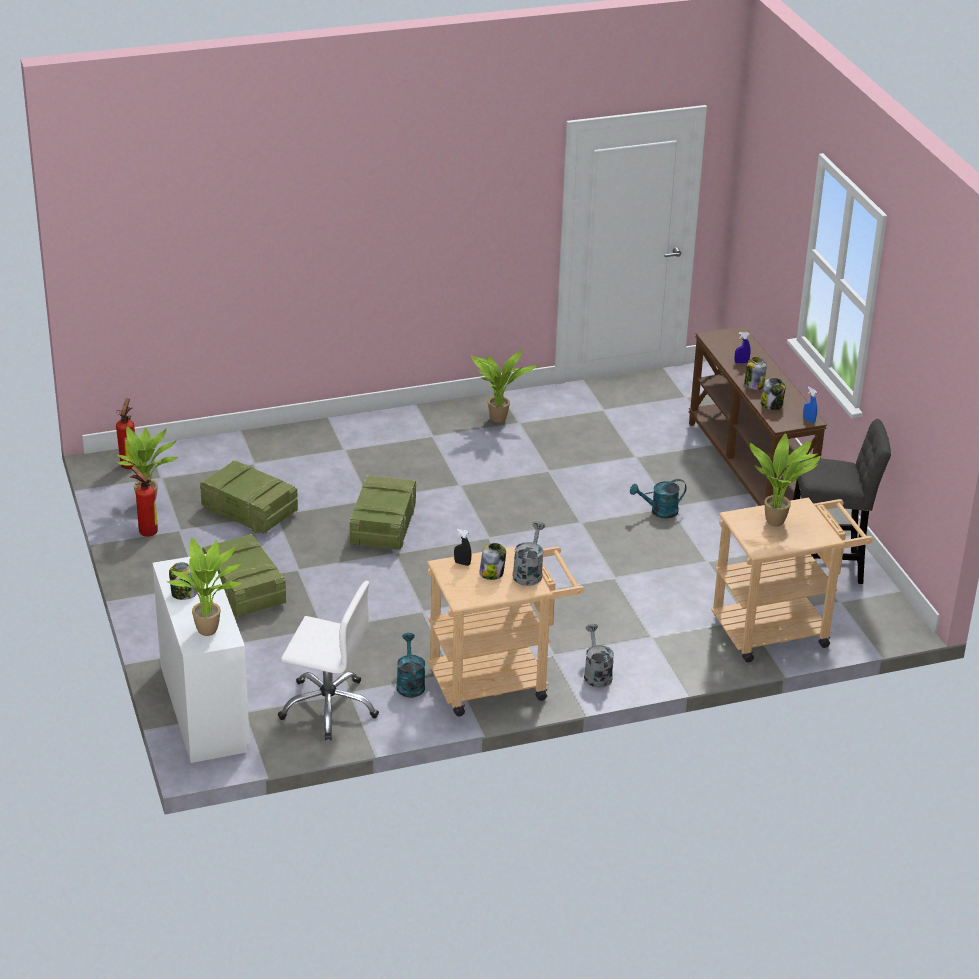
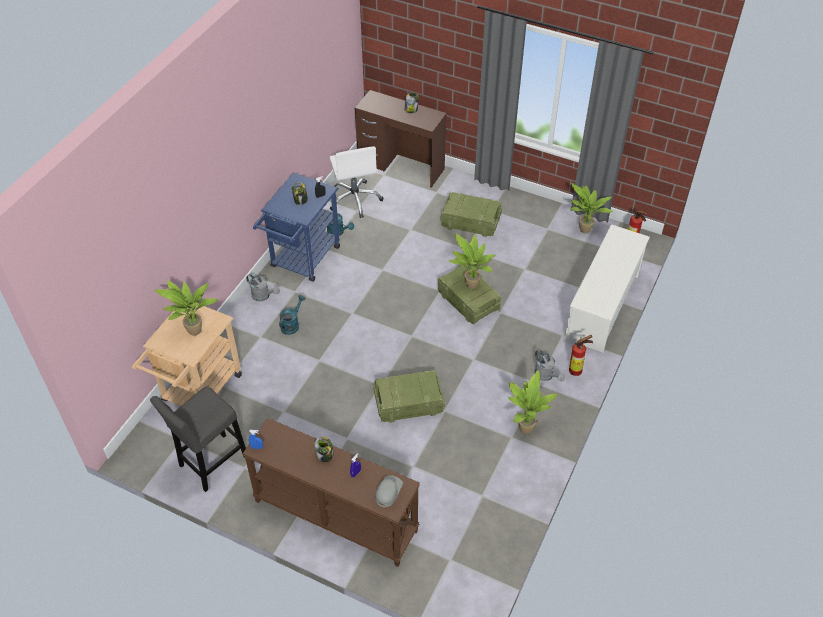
camera: 135 degrees right, 15 degrees up
(146, 531) = (558, 217): fire extinguisher -> fire extinguisher (577, 371)
(203, 707) = (401, 166): white desk -> brown desk
(211, 631) = (375, 103): potted plant -> potted plant (470, 287)
(250, 512) = (537, 262): crate -> crate (408, 404)
(266, 443) = (602, 307): none -> white shoe rack
(329, 707) = (355, 199): white office chair -> white office chair turned 75 degrees counterclockwise
(499, 681) = (302, 260): beige cart -> blue cart
(528, 572) = (284, 211): grey watering can -> grey watering can (546, 376)
(659, 512) = (348, 429): turquoise watering can -> turquoise watering can (292, 324)
(729, 341) = (388, 491): none -> grey cap
(772, 405) = (294, 443): jar -> none

